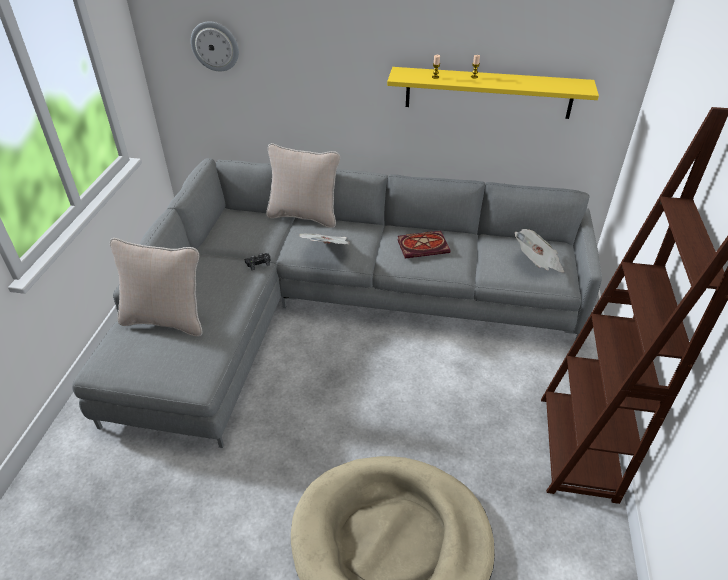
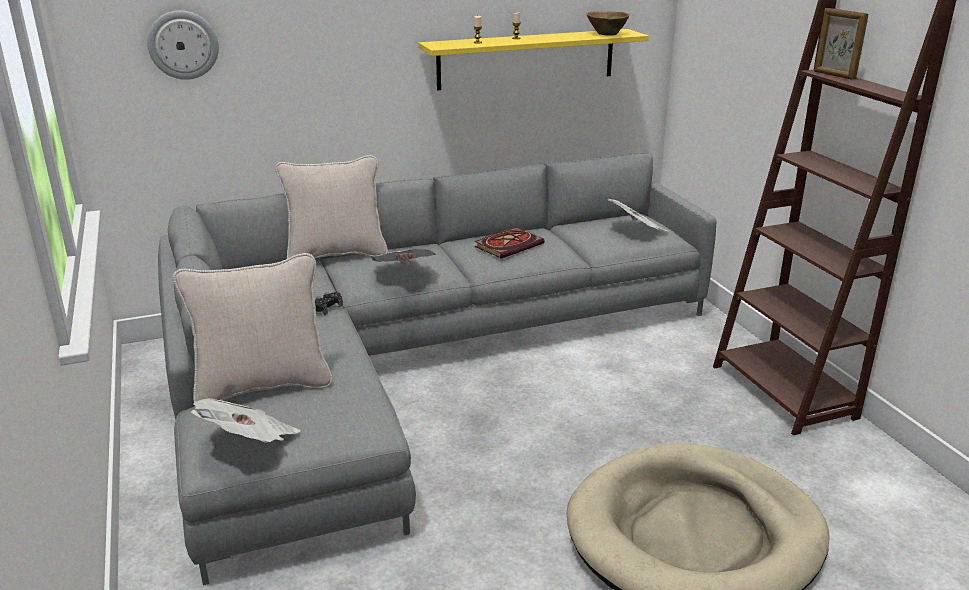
camera: 30 degrees left, 15 degrees down
(123, 363) = (250, 442): none -> newspaper
(561, 85) = (606, 34): none -> brown bowl
(683, 215) = (834, 75): none -> picture frame

